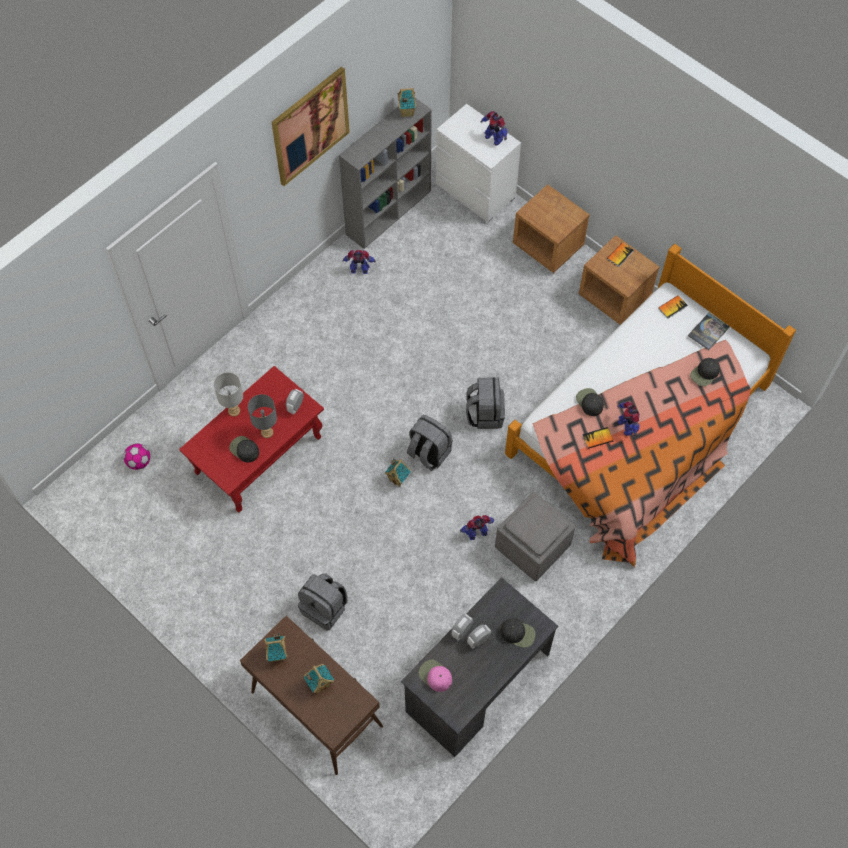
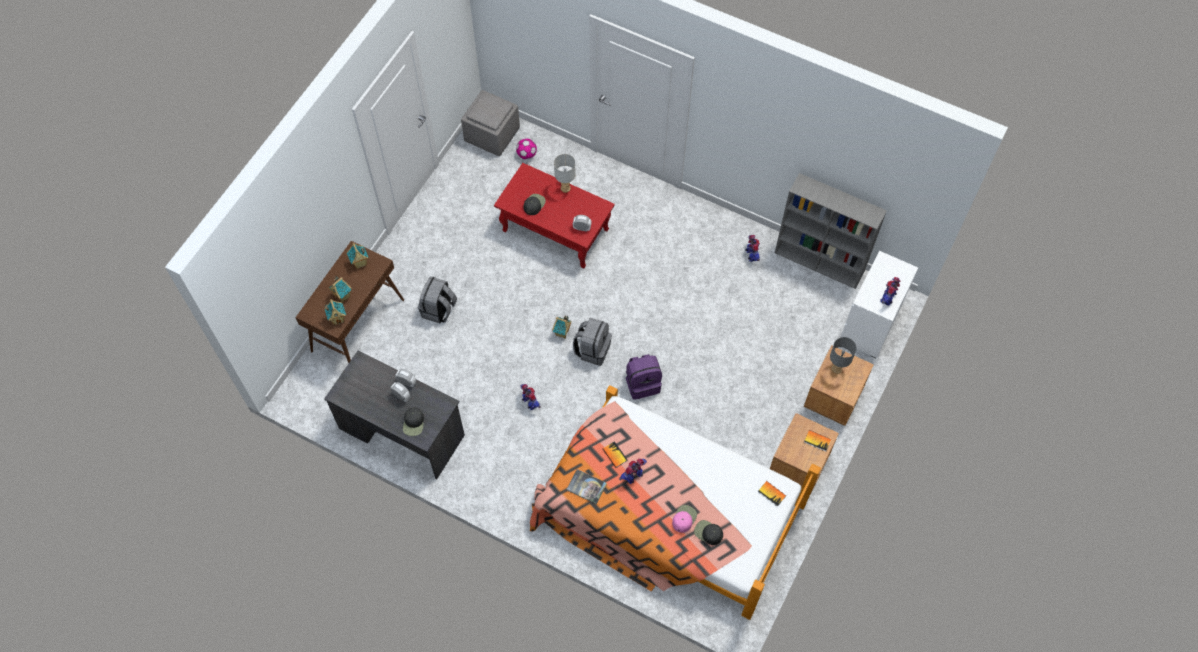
camera: 75 degrees right, 0 degrees up
(266, 432) = (553, 215): grey table lamp -> grey table lamp (836, 368)
(310, 126) = (783, 125): picture -> none
(406, 112) = (865, 211): toy house -> toy house (338, 319)
(435, 676) = (366, 372): pink cap -> pink cap (684, 518)
(485, 414) = (642, 383): grey backpack -> purple backpack
(533, 546) = (529, 448): grey ottoman -> grey ottoman (492, 135)
(589, 402) = (648, 441): black cap -> none
(708, 331) = (754, 528): book -> book (586, 487)

